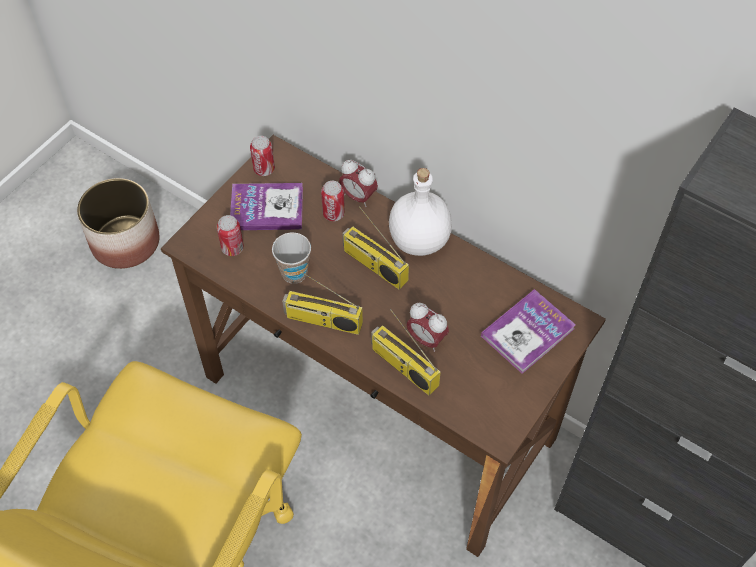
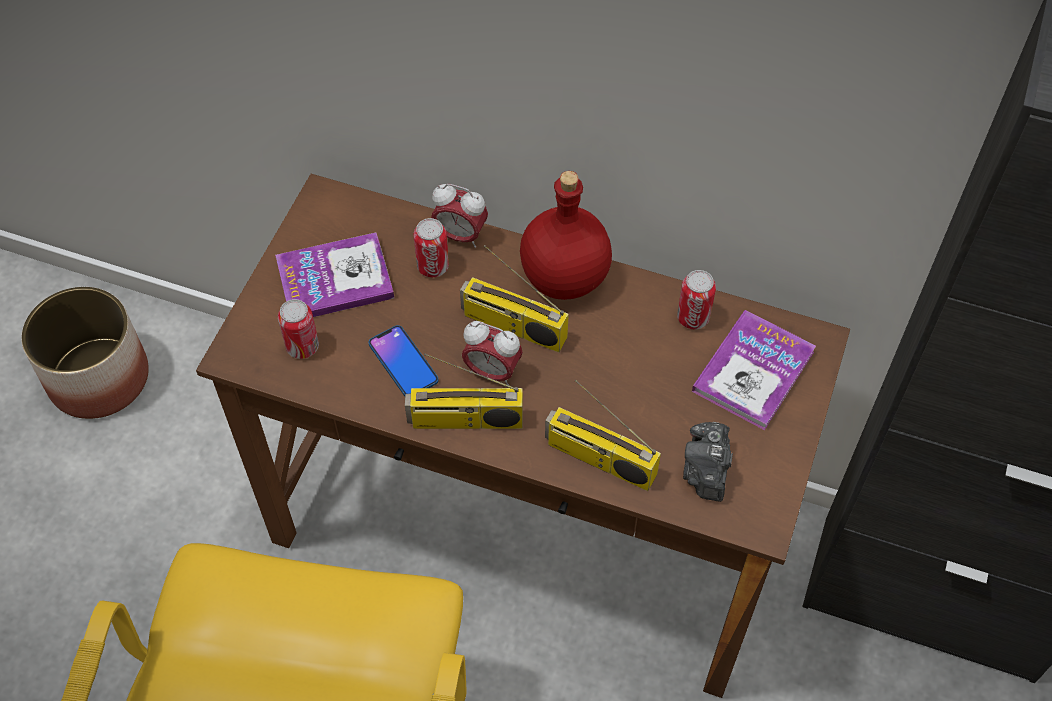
camera: 15 degrees left, 0 degrees up
(264, 169) = (313, 225): can -> can (693, 318)
(294, 273) = (403, 362): cup -> phone
(419, 241) = (564, 279): white bottle -> red bottle
(426, 339) = (618, 413): alarm clock -> alarm clock (492, 372)
(472, 392) = (705, 472): none -> camera

